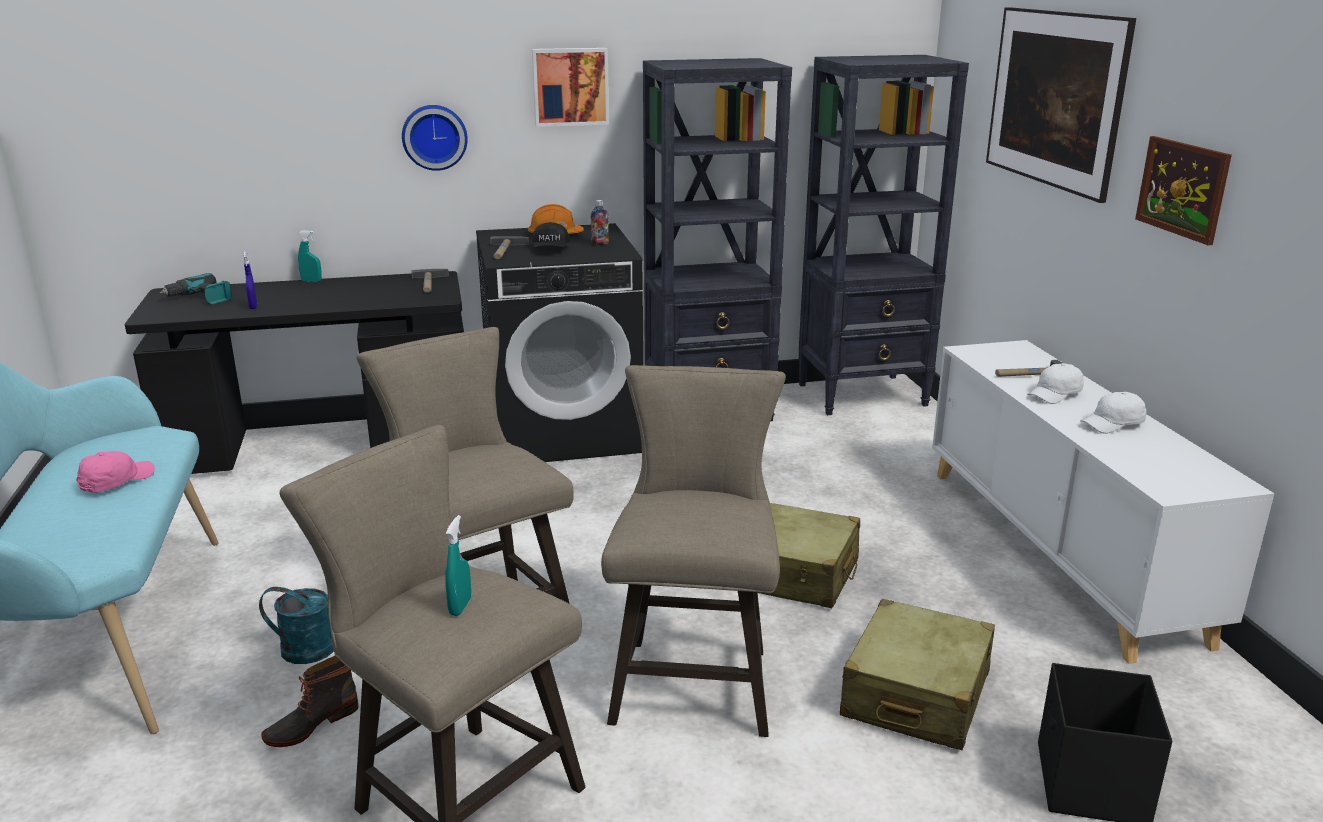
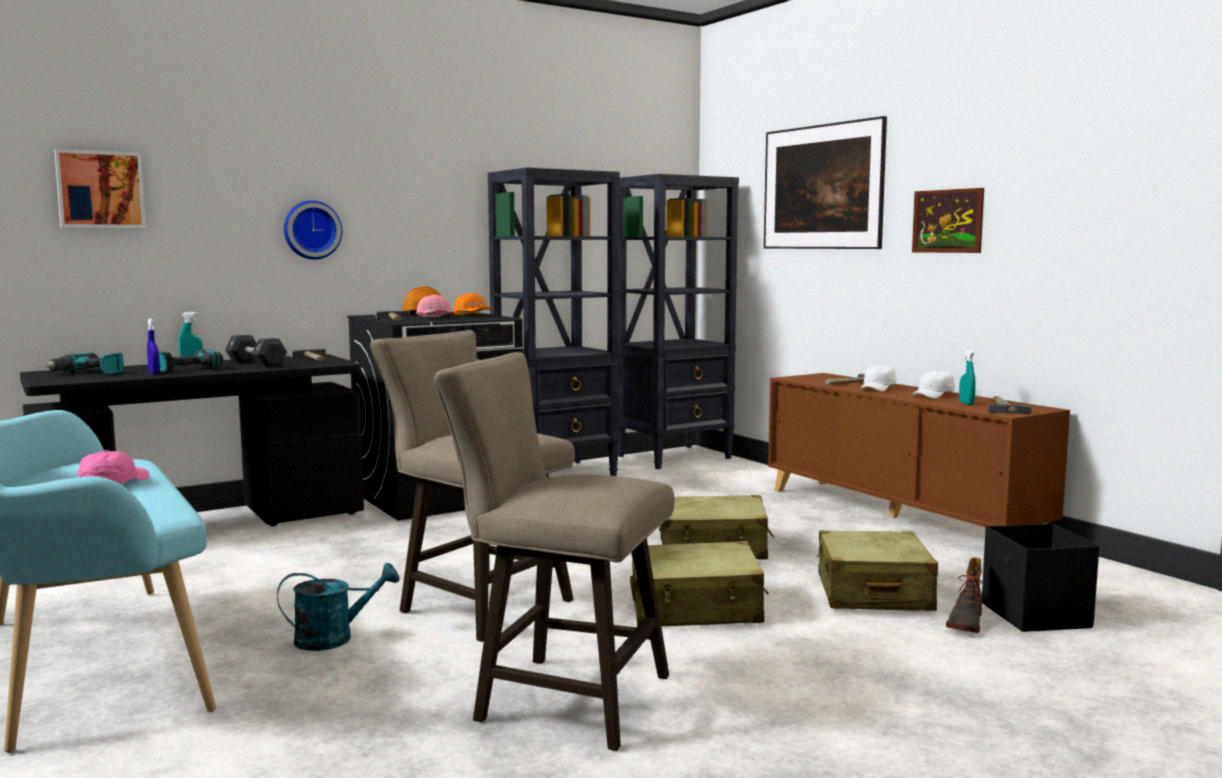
camera: 20 degrees left, 15 degrees down
(293, 297) = (188, 368): none -> power drill
(311, 724) = (374, 681): boot -> boot (965, 622)
(363, 292) = (256, 364): none -> black dumbbell
(460, 607) = (586, 481): turquoise spray bottle -> turquoise spray bottle (966, 403)
(550, 249) = (435, 318): black cap -> pink cap
(570, 86) = (428, 192): picture -> picture (100, 189)
(600, 243) = (473, 315): bottle -> orange cap
(694, 677) = (695, 608): beige stool -> beige suitcase
(1059, 551) = (899, 516): white cabinet -> brown cabinet
(1176, 474) = (1002, 408): none -> hammer

